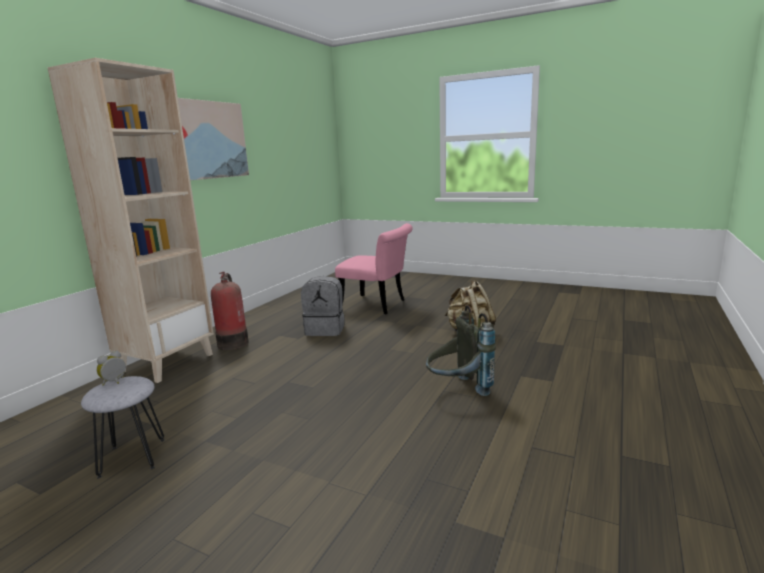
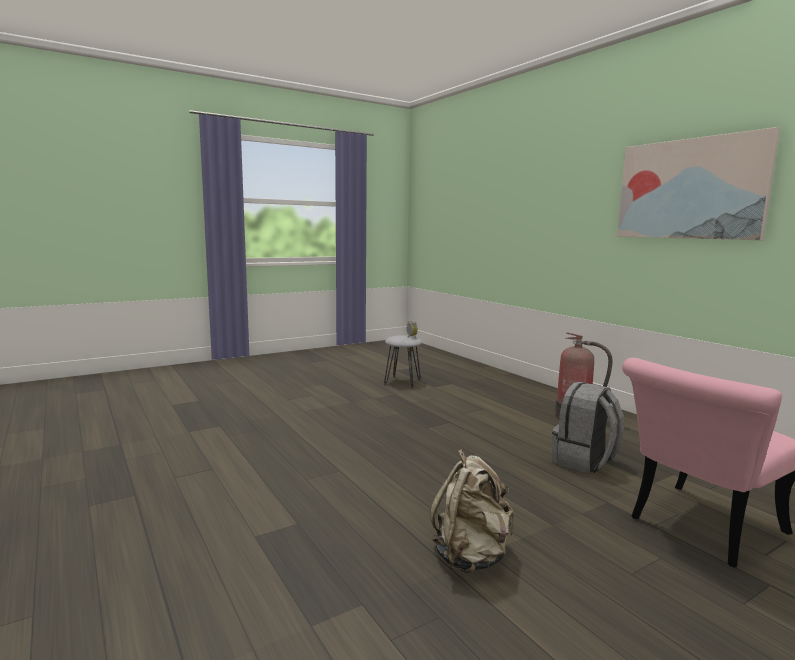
camera: 120 degrees right, 5 degrees down
(167, 363) = (543, 395): beige bookcase -> none
(458, 390) = (329, 476): grey backpack -> none

